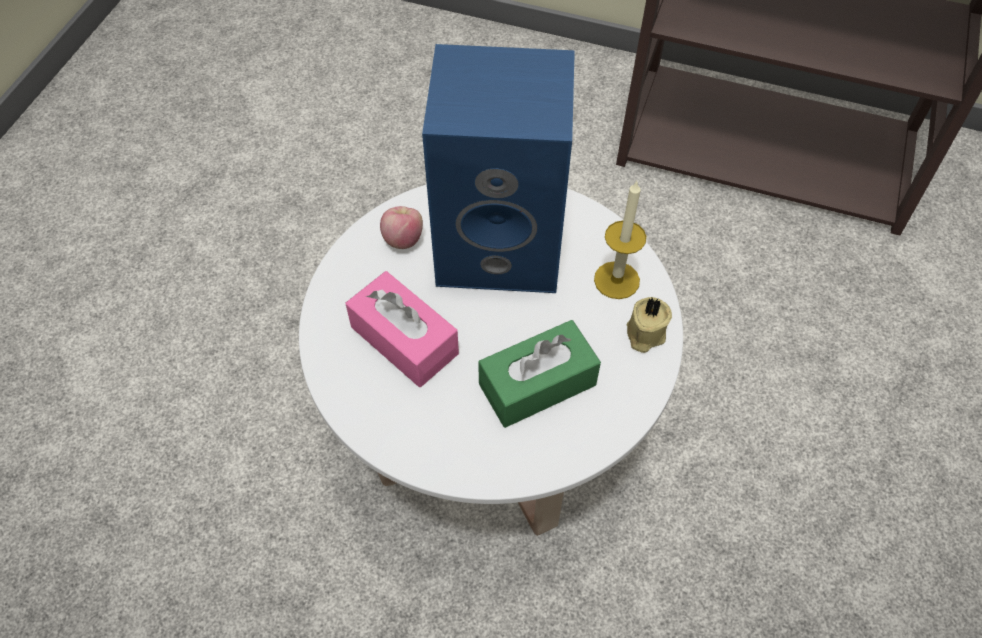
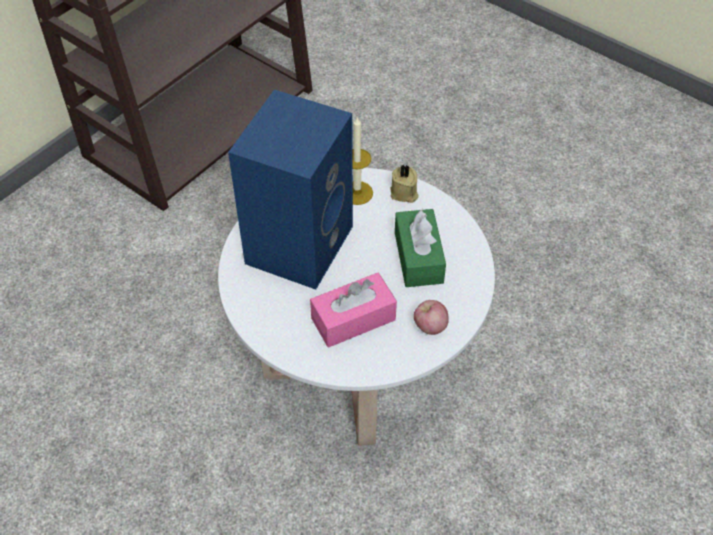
camera: 70 degrees left, 5 degrees down
(403, 239) = (264, 297): apple -> apple (430, 327)

